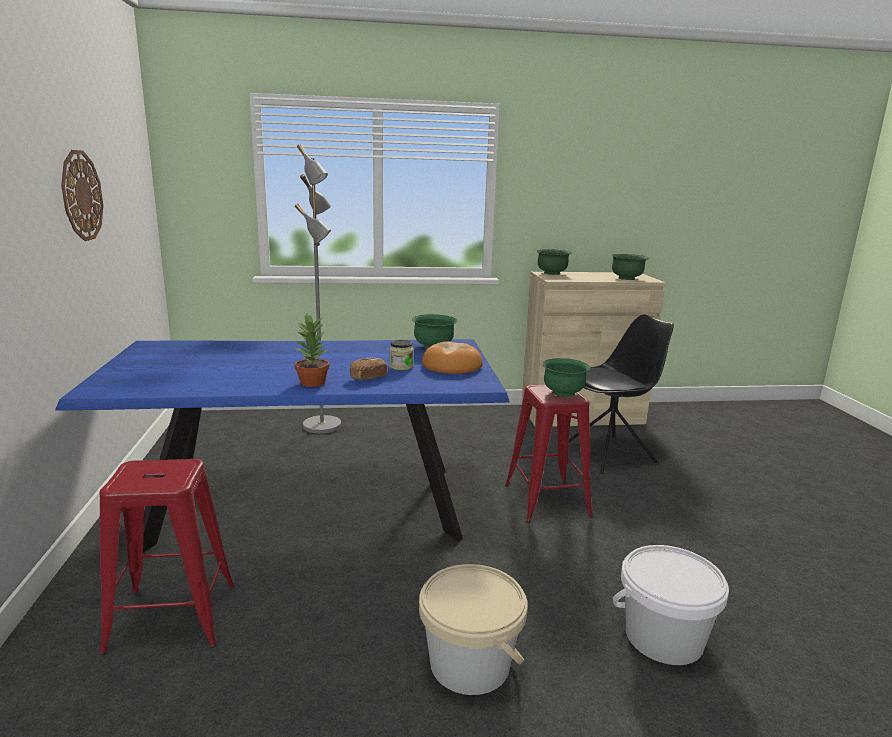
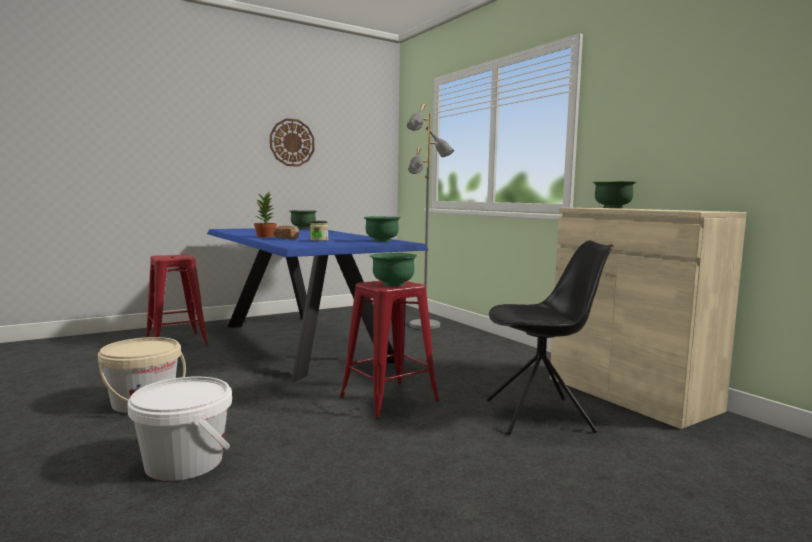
camera: 65 degrees right, 10 degrees down
(451, 365) = (337, 243): bread -> none
(609, 454) = (540, 416): black chair -> black chair turned 45 degrees counterclockwise
(627, 278) = (669, 210): green bowl -> green bowl (303, 228)

